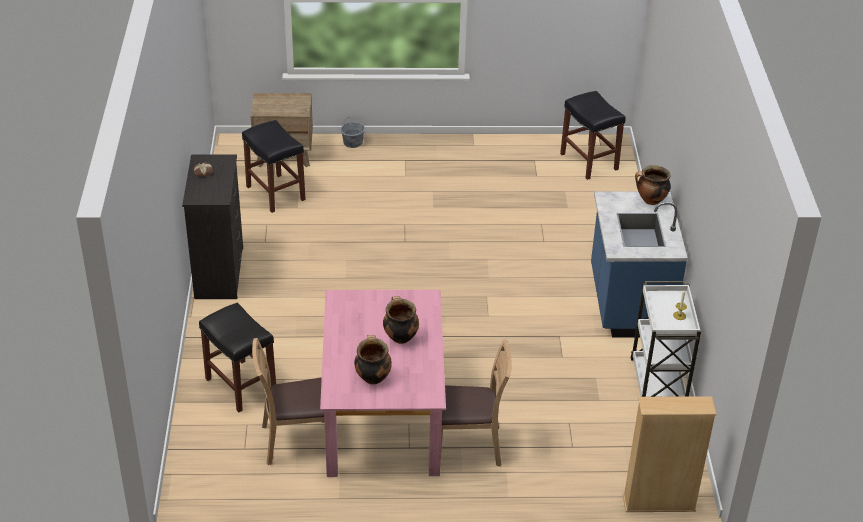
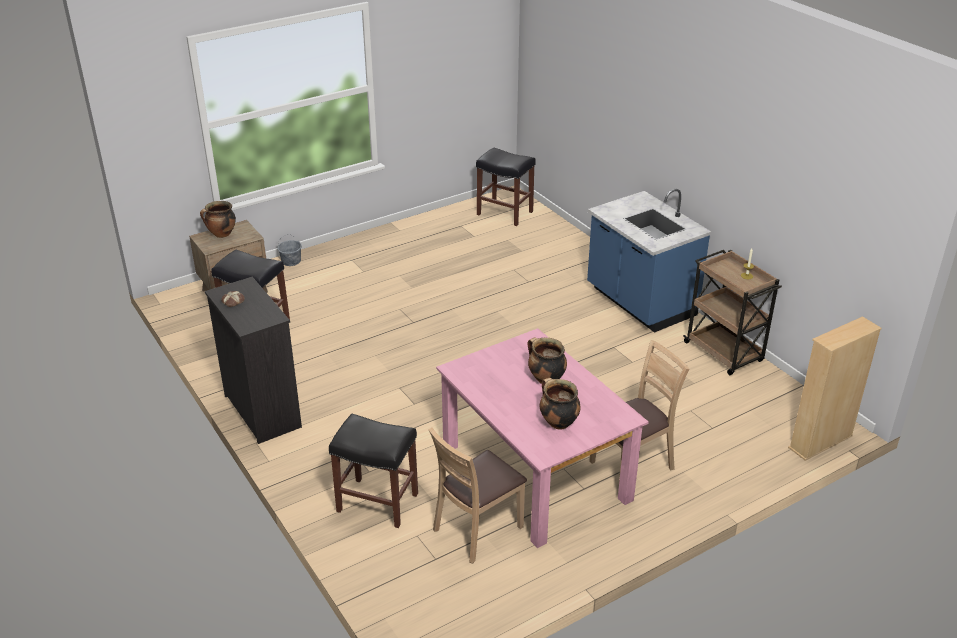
camera: 30 degrees left, 5 degrees down
(650, 200) = (638, 201): cooking pot -> cooking pot (221, 234)
(658, 384) = (724, 353): white cart -> brown cart

